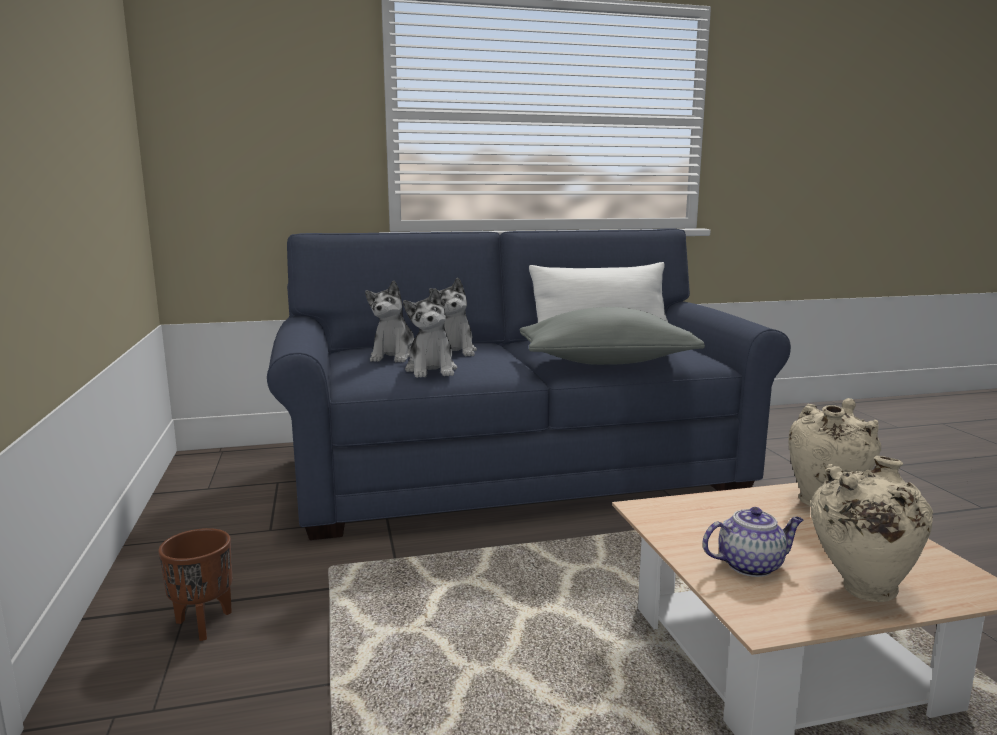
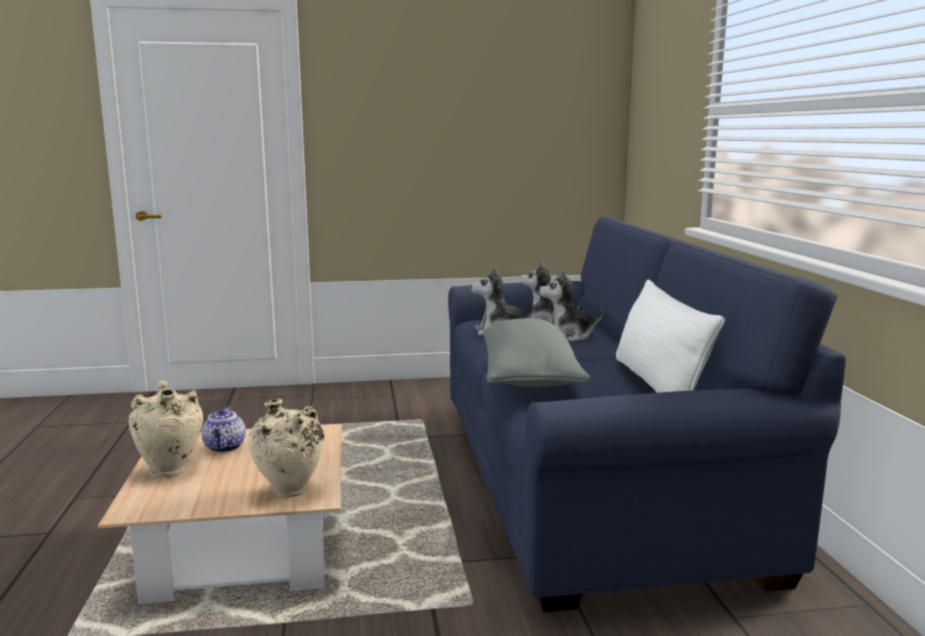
camera: 95 degrees right, 0 degrees up
(203, 624) = (374, 399): brown planter -> none

